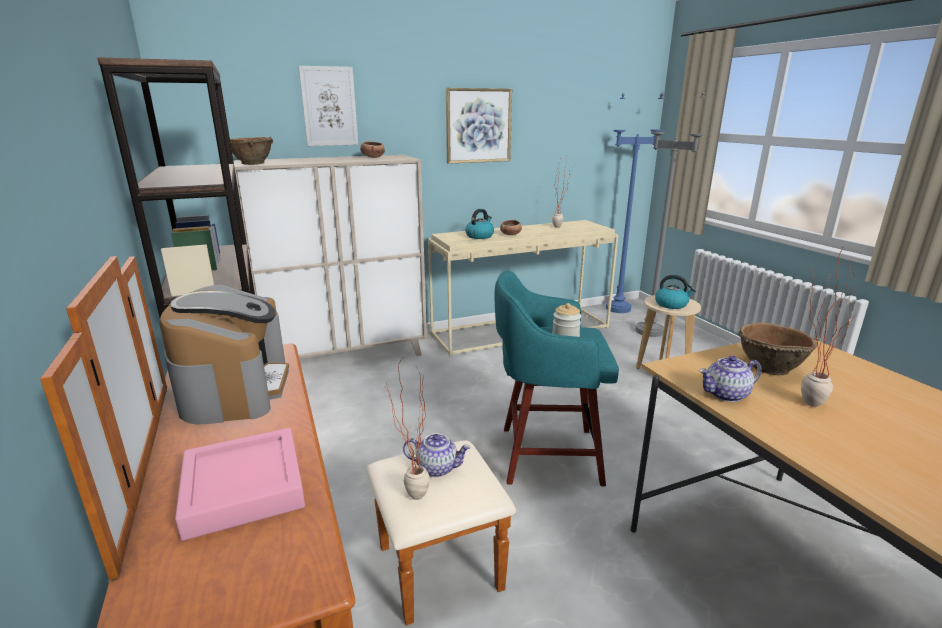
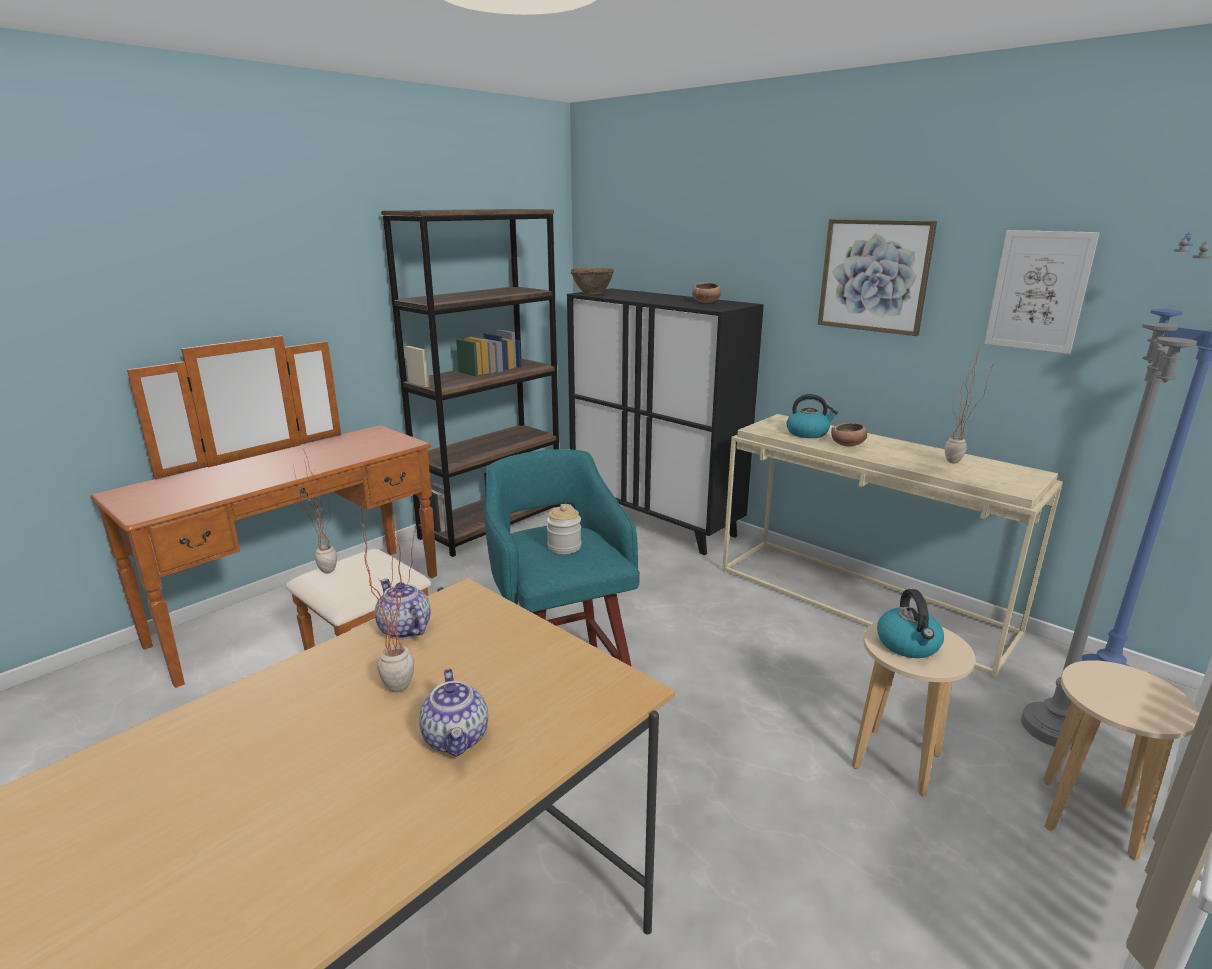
camera: 65 degrees right, 0 degrees up
(235, 387) = (347, 448): coffee machine -> none
(244, 488) = (226, 481): pink tray -> none
(329, 106) = (696, 239): picture -> picture (1038, 291)
(347, 357) = (654, 521): beige cabinet -> black cabinet
(437, 468) = (366, 570): teapot -> teapot (457, 738)
(705, 347) = (1086, 817): none -> beige stool
(768, 368) = (498, 660): brown bowl -> none

